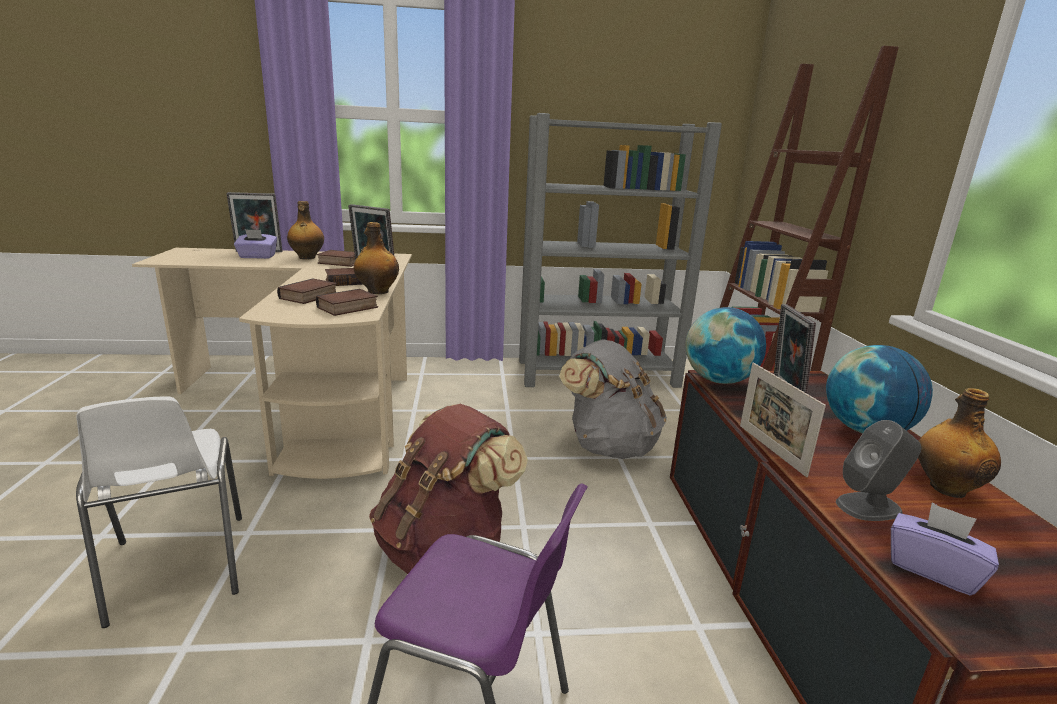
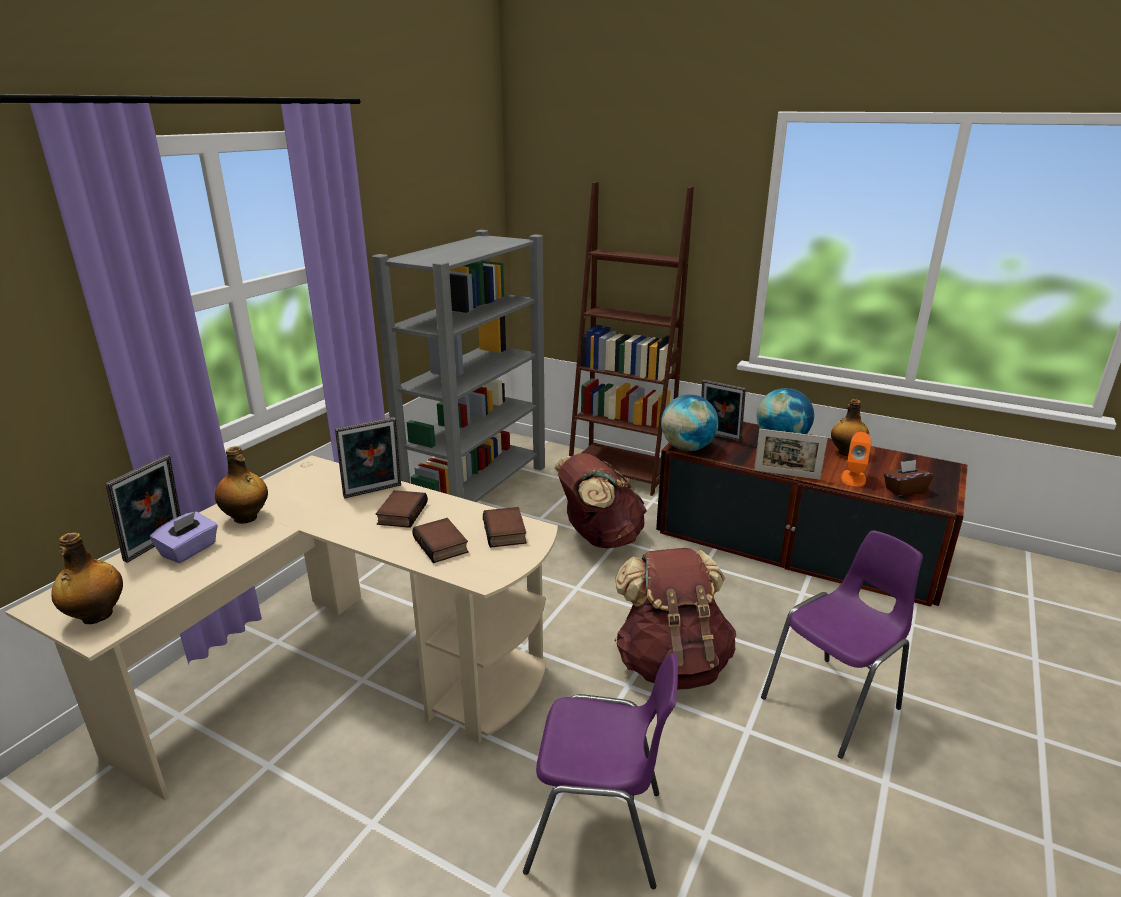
camera: 55 degrees left, 5 degrees up
(177, 570) = (599, 831): white chair -> purple chair
(339, 262) = (303, 503): book -> none
(377, 292) = (461, 507): bottle -> bottle (96, 616)
(608, 446) = (599, 538): grey backpack -> brown backpack
(869, 506) = (853, 478): grey speaker -> orange speaker
(932, 569) = (904, 490): purple tissue box -> brown tissue box

